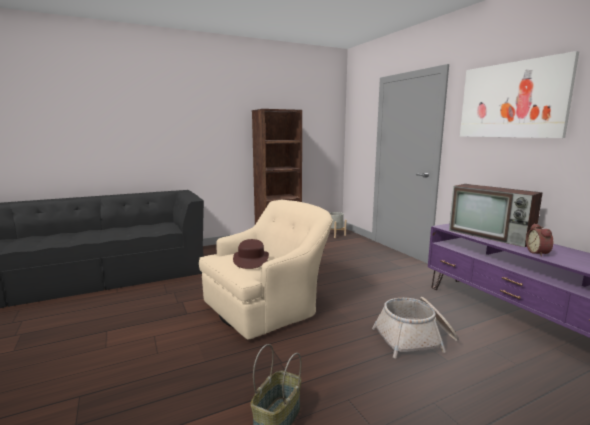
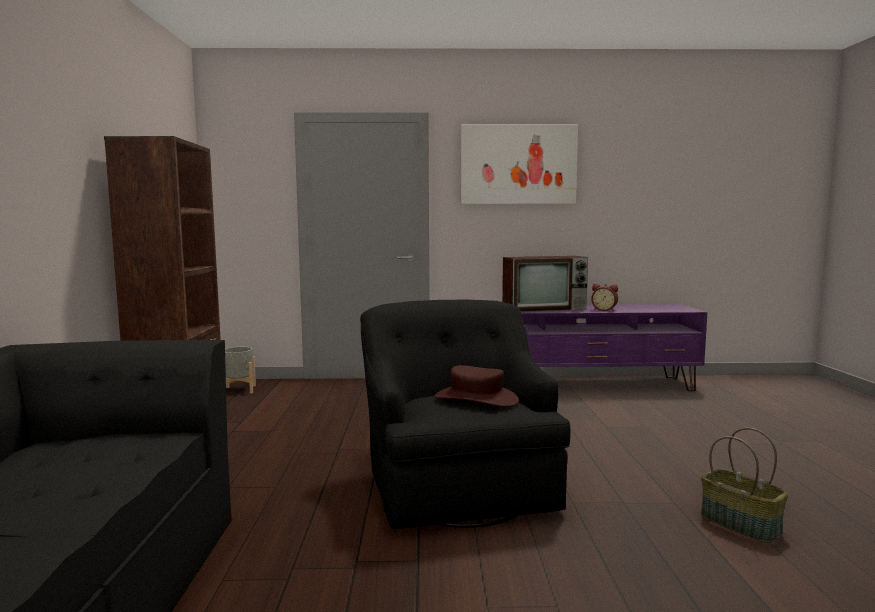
camera: 65 degrees left, 5 degrees down
(268, 306) = (457, 484): beige armchair -> black armchair
(416, 339) = (600, 427): basket -> none

